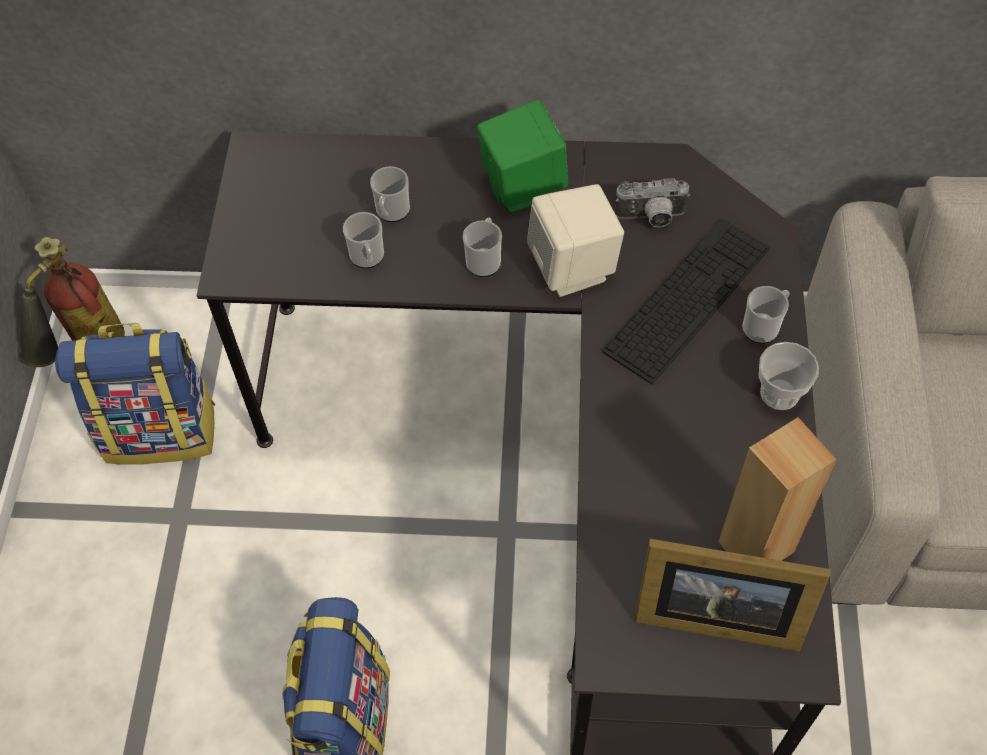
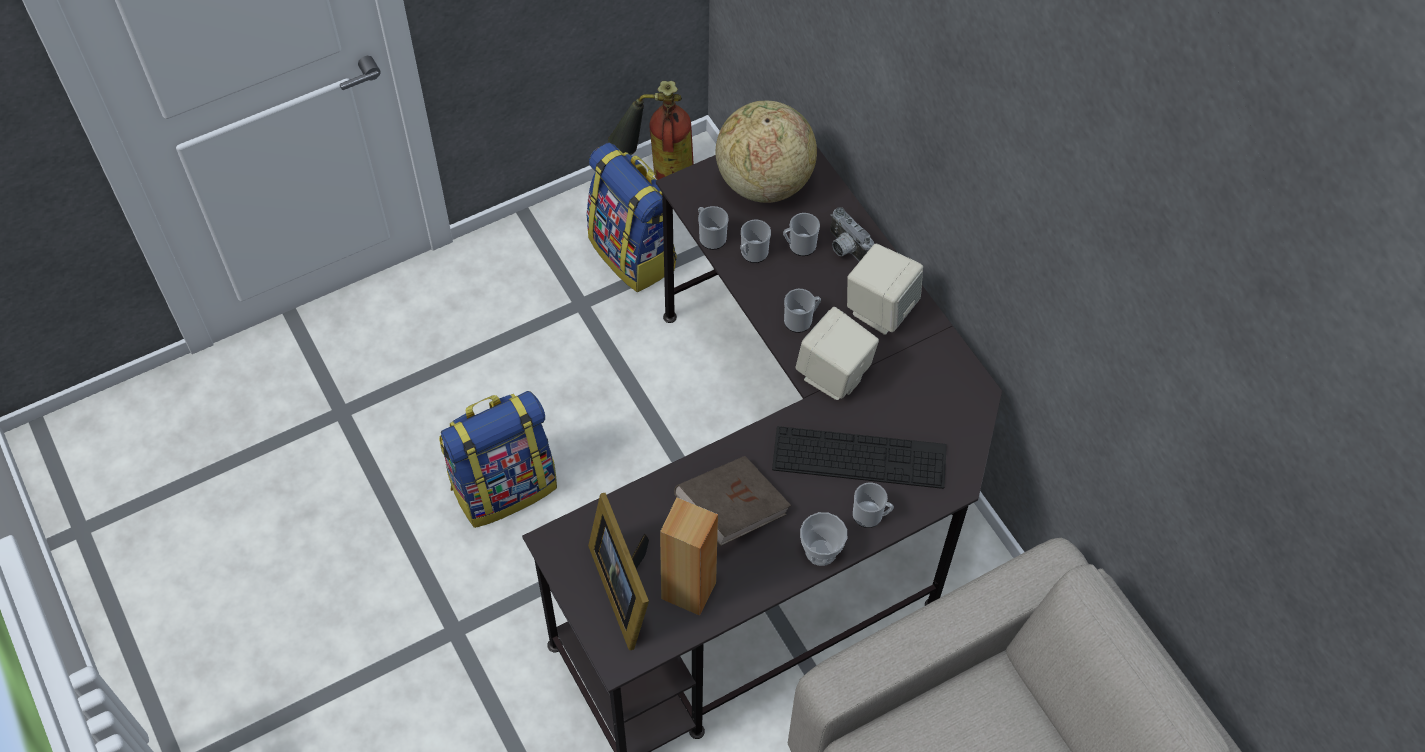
camera: 55 degrees right, 0 degrees up
(285, 200) = (763, 182): none -> globe
(314, 283) = (710, 236): none -> mug
(522, 187) = (880, 309): green speaker -> beige speaker
(651, 218) = (913, 401): camera -> camera (844, 248)
(678, 450) = (731, 510): none -> brown book

